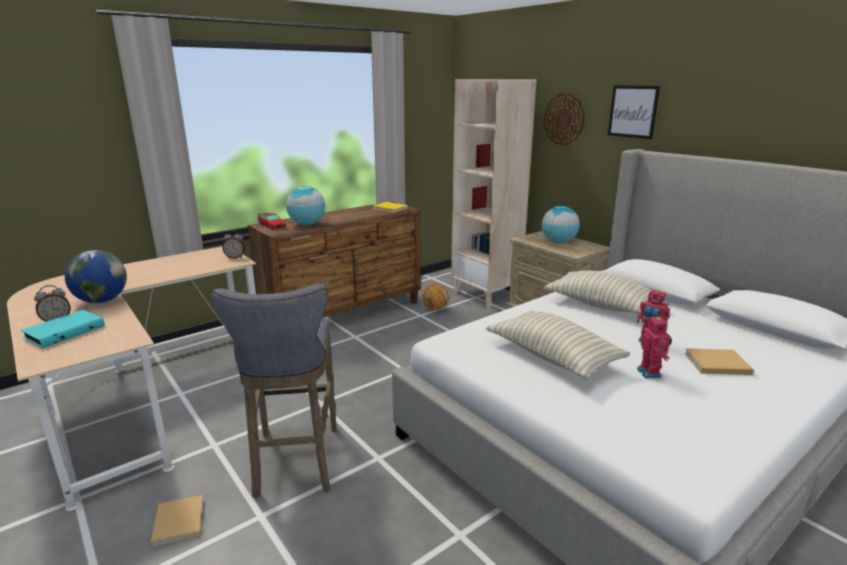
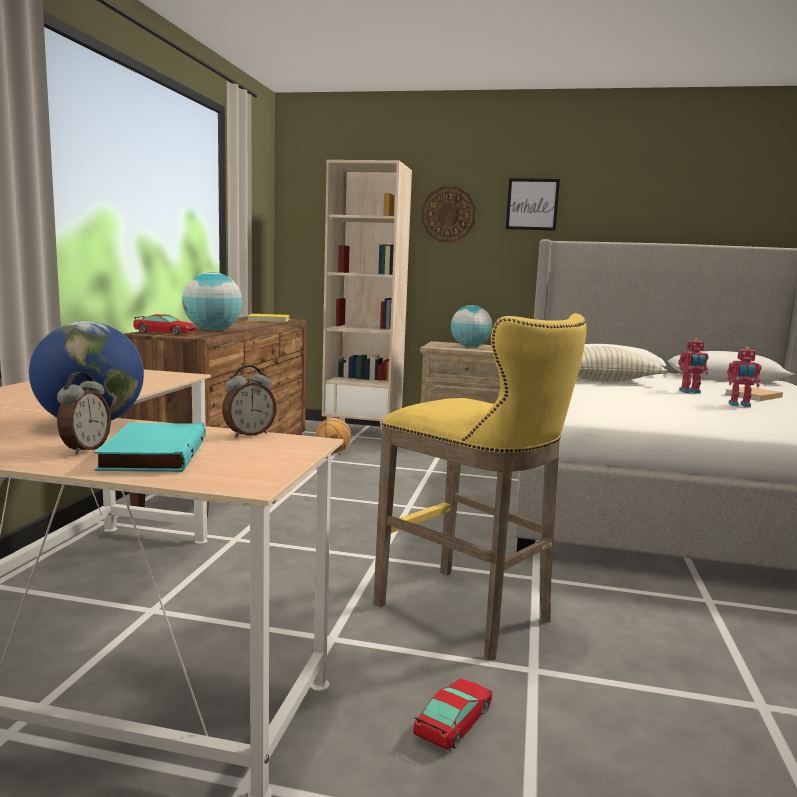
camera: 40 degrees left, 10 degrees down
(179, 520) = (454, 721): beige book -> toy car
(235, 257) = (161, 373): alarm clock -> alarm clock (248, 434)
(296, 464) = (470, 614): grey stool -> yellow stool
(553, 357) = (668, 408): pillow -> none
(650, 373) = (739, 405): toy robot -> toy robot turned 150 degrees clockwise

